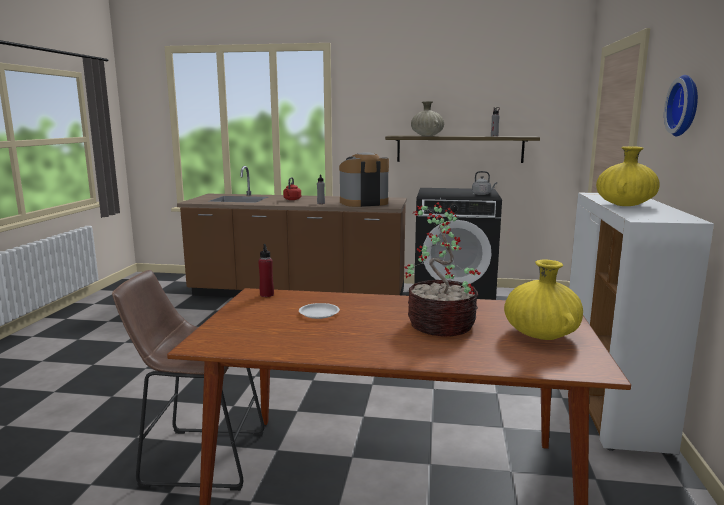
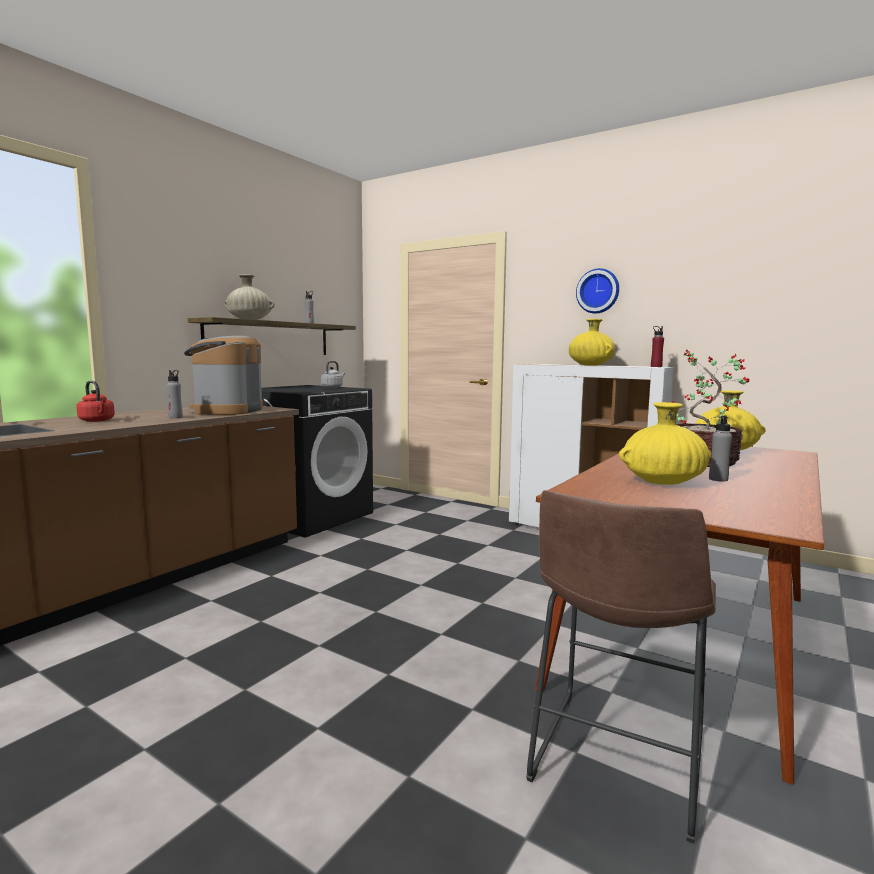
camera: 65 degrees left, 5 degrees down
(267, 294) = (579, 490): red bottle -> red bottle (656, 366)
(318, 313) = (663, 482): white plate -> yellow vase
(353, 329) = (718, 479): none -> grey bottle

